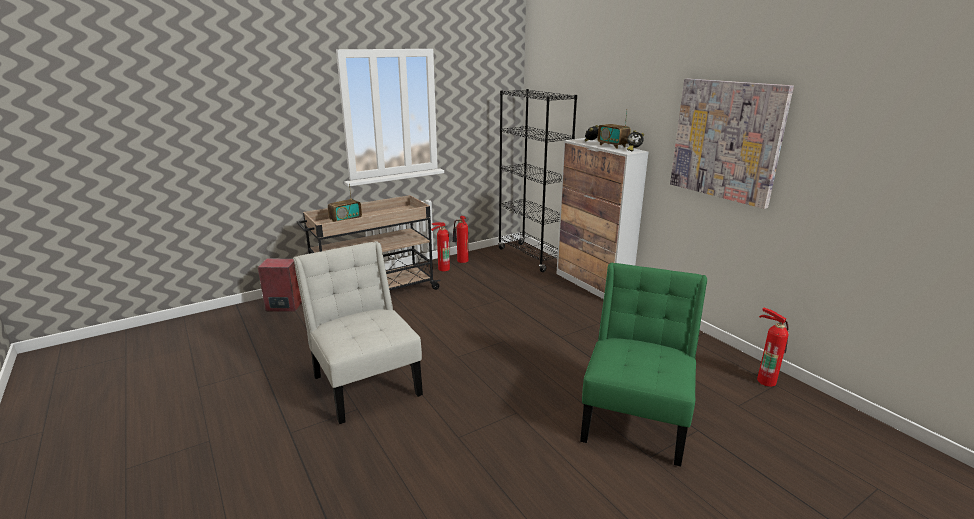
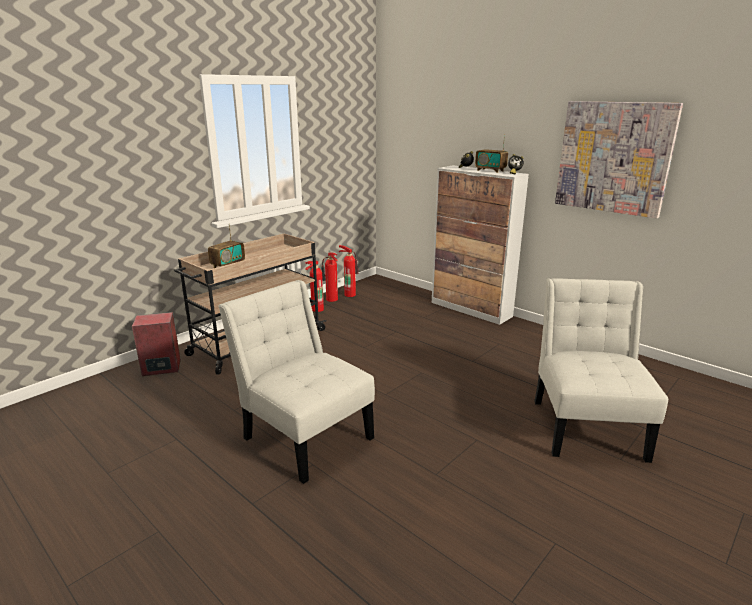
camera: 15 degrees left, 0 degrees up
(531, 257) = (398, 289): black bookcase -> none
(636, 417) = (586, 425): green chair -> white chair
(765, 380) = (668, 374): fire extinguisher -> fire extinguisher (350, 294)

